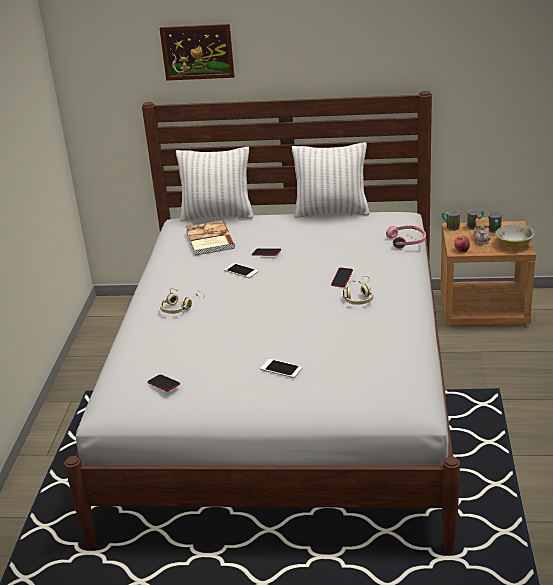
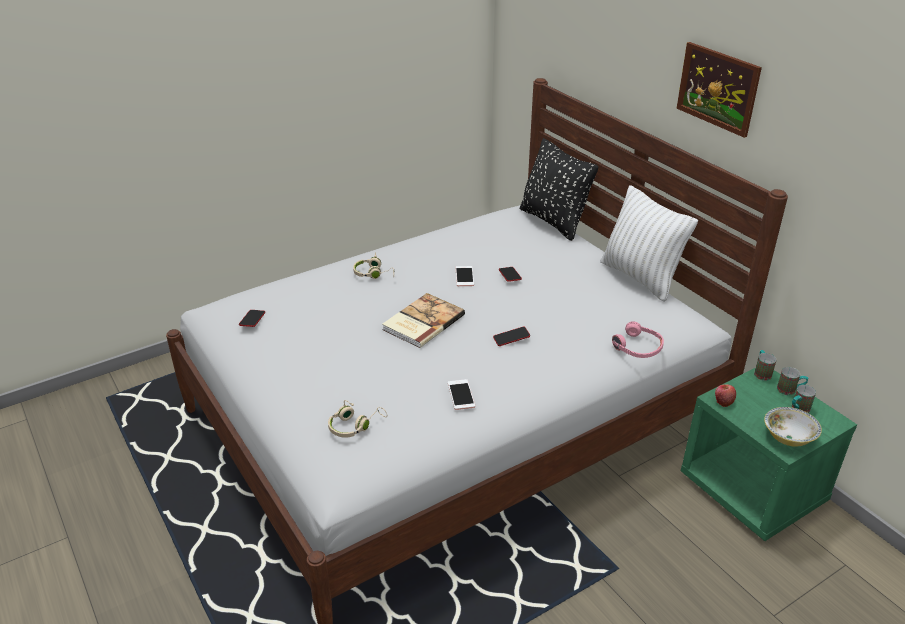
camera: 50 degrees right, 5 degrees up
(197, 52) = (593, 43): picture -> picture (717, 88)
(209, 240) = (499, 236): book -> book (422, 322)
(217, 215) = (553, 222): white pillow -> black pillow
(281, 369) = (324, 370): phone -> phone (461, 395)
(359, 297) = (488, 363): beige headphones -> beige headphones (355, 425)
(481, 239) = (767, 406): teapot -> none
(484, 309) = (753, 490): brown nightstand -> green nightstand

